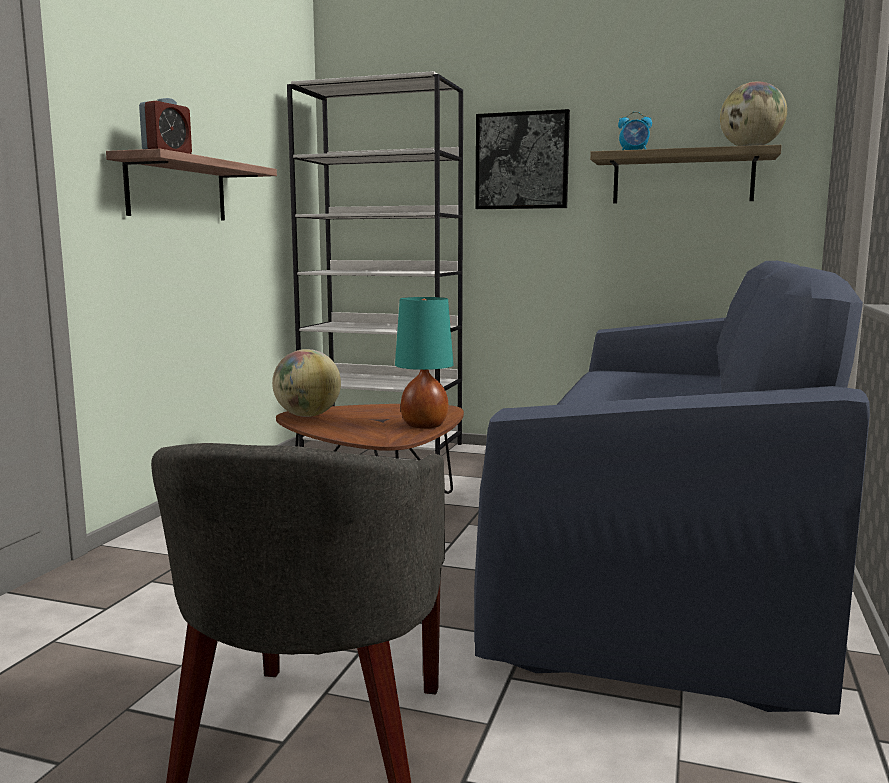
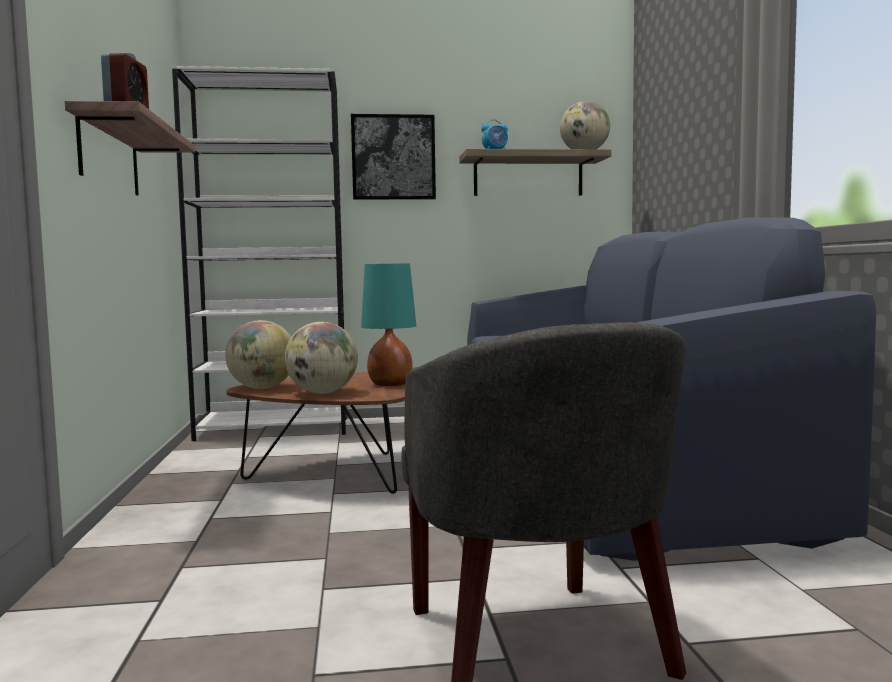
camera: 25 degrees left, 5 degrees down
(345, 429) = (322, 393): none -> globe

